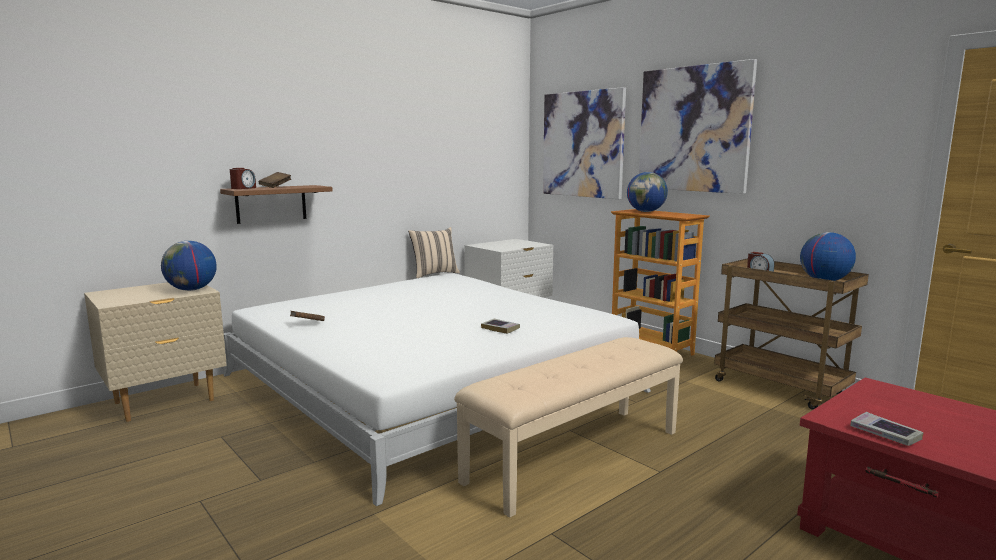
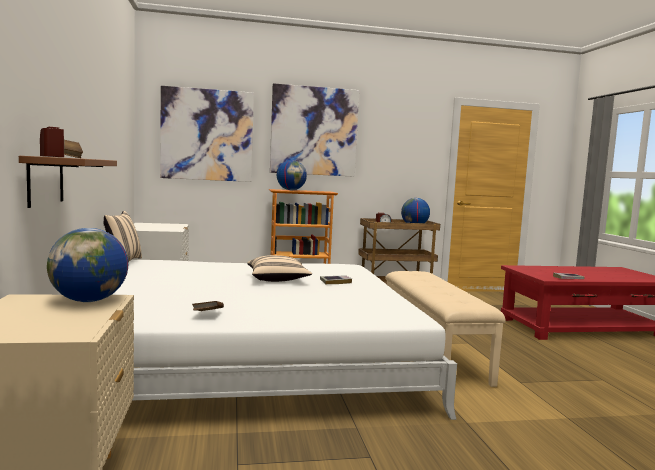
camera: 60 degrees left, 5 degrees down
(463, 313) = (278, 280): none -> beige pillow

